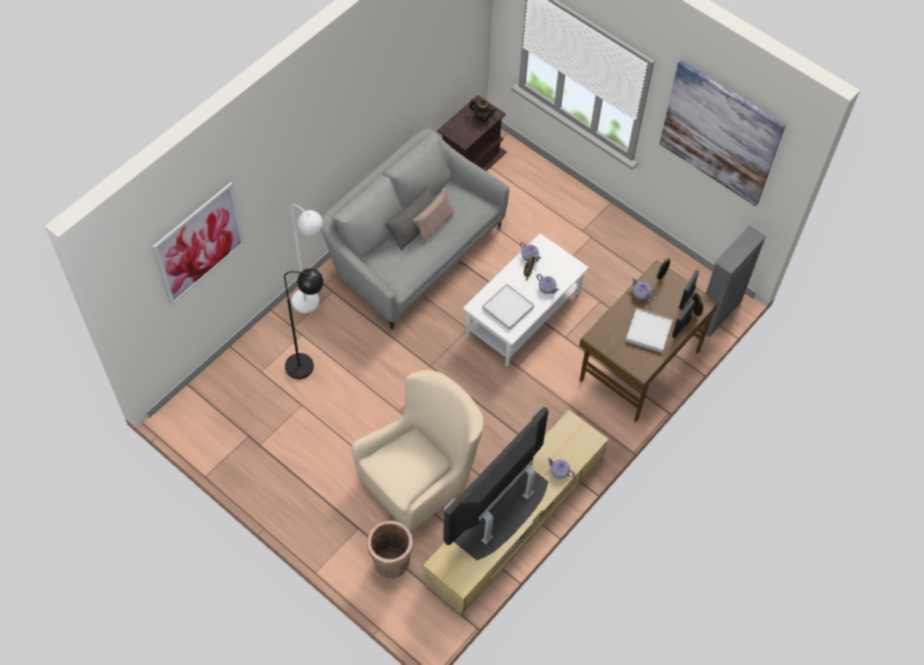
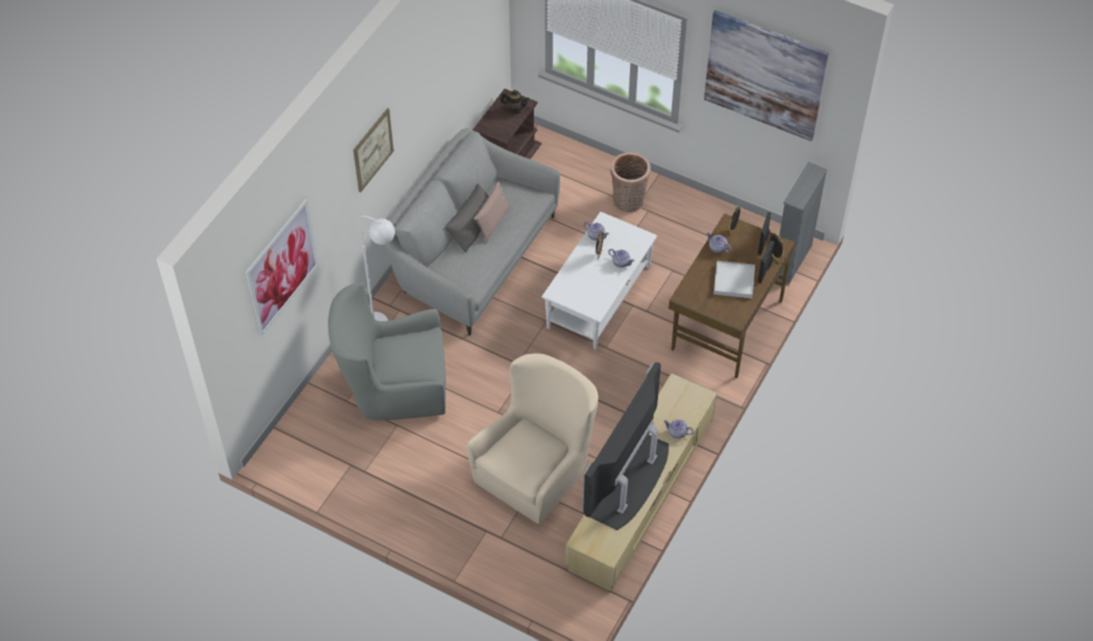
camera: 10 degrees left, 5 degrees down
(308, 367) = (394, 388): black floor lamp -> grey armchair
(317, 140) = (372, 150): none -> picture
(391, 564) = (528, 558): basket -> basket (628, 202)
(507, 308) = (586, 288): white tray -> none

